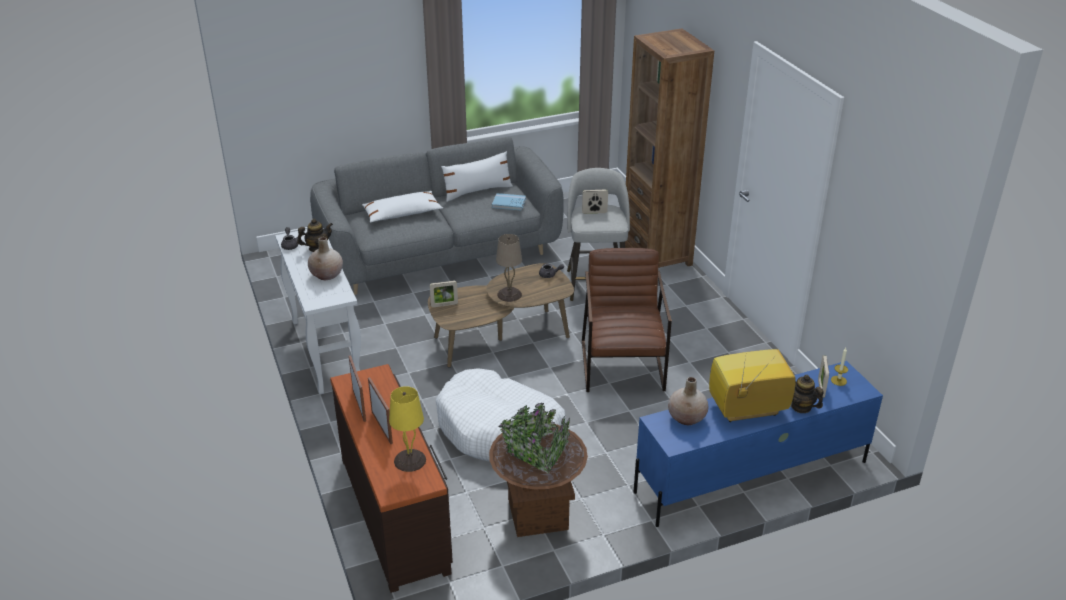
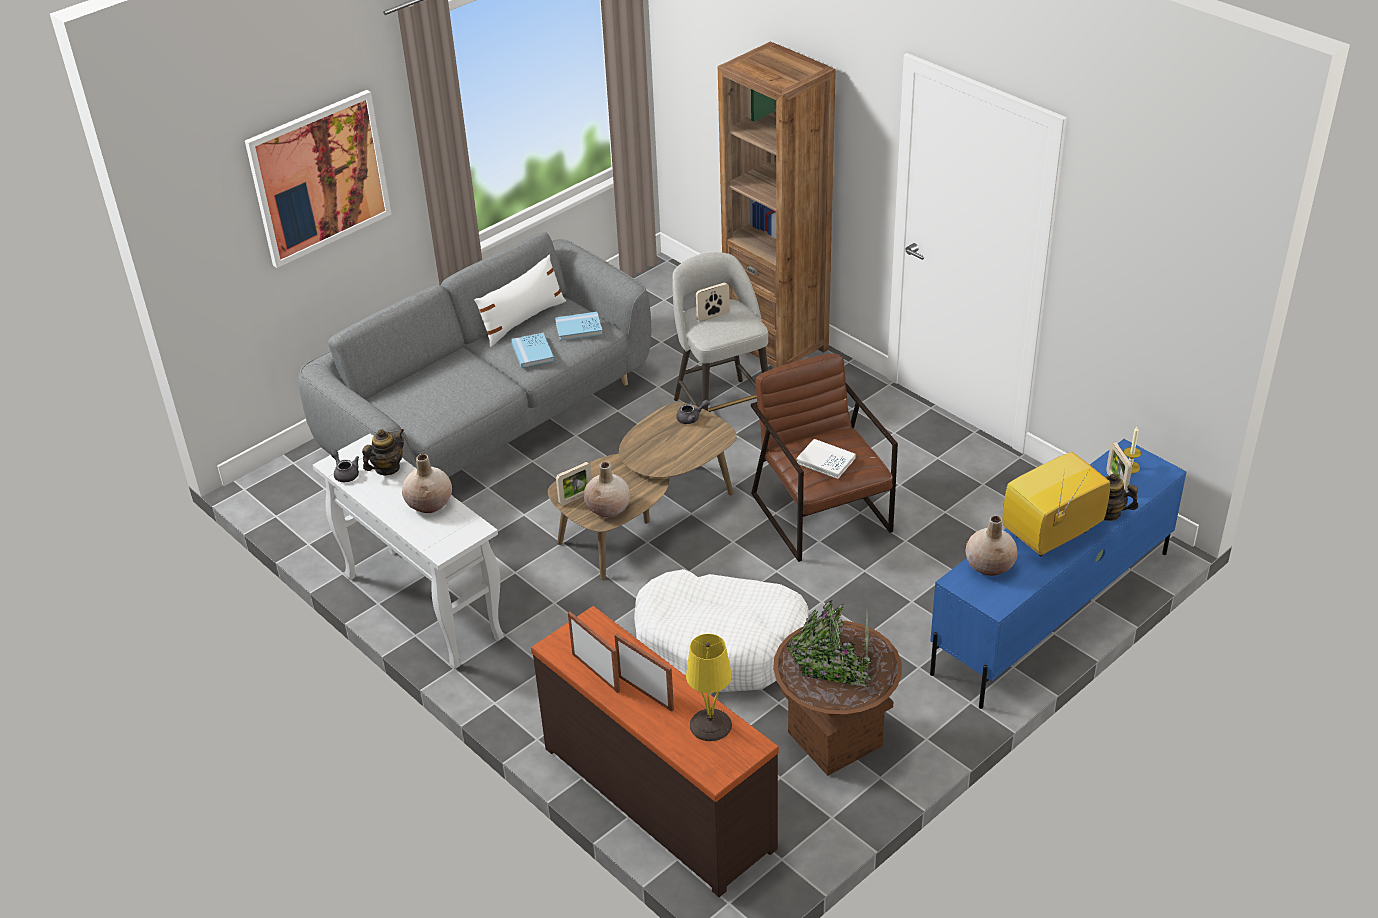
camera: 20 degrees left, 5 degrees up
(352, 59) = (319, 178): none -> picture
(402, 214) = (442, 381): white pillow -> none
(460, 317) = (608, 508): none -> beige vase
(469, 210) = (532, 352): none -> blue book
(509, 295) = (657, 461): beige table lamp -> none
(621, 323) = (825, 461): none -> white book

